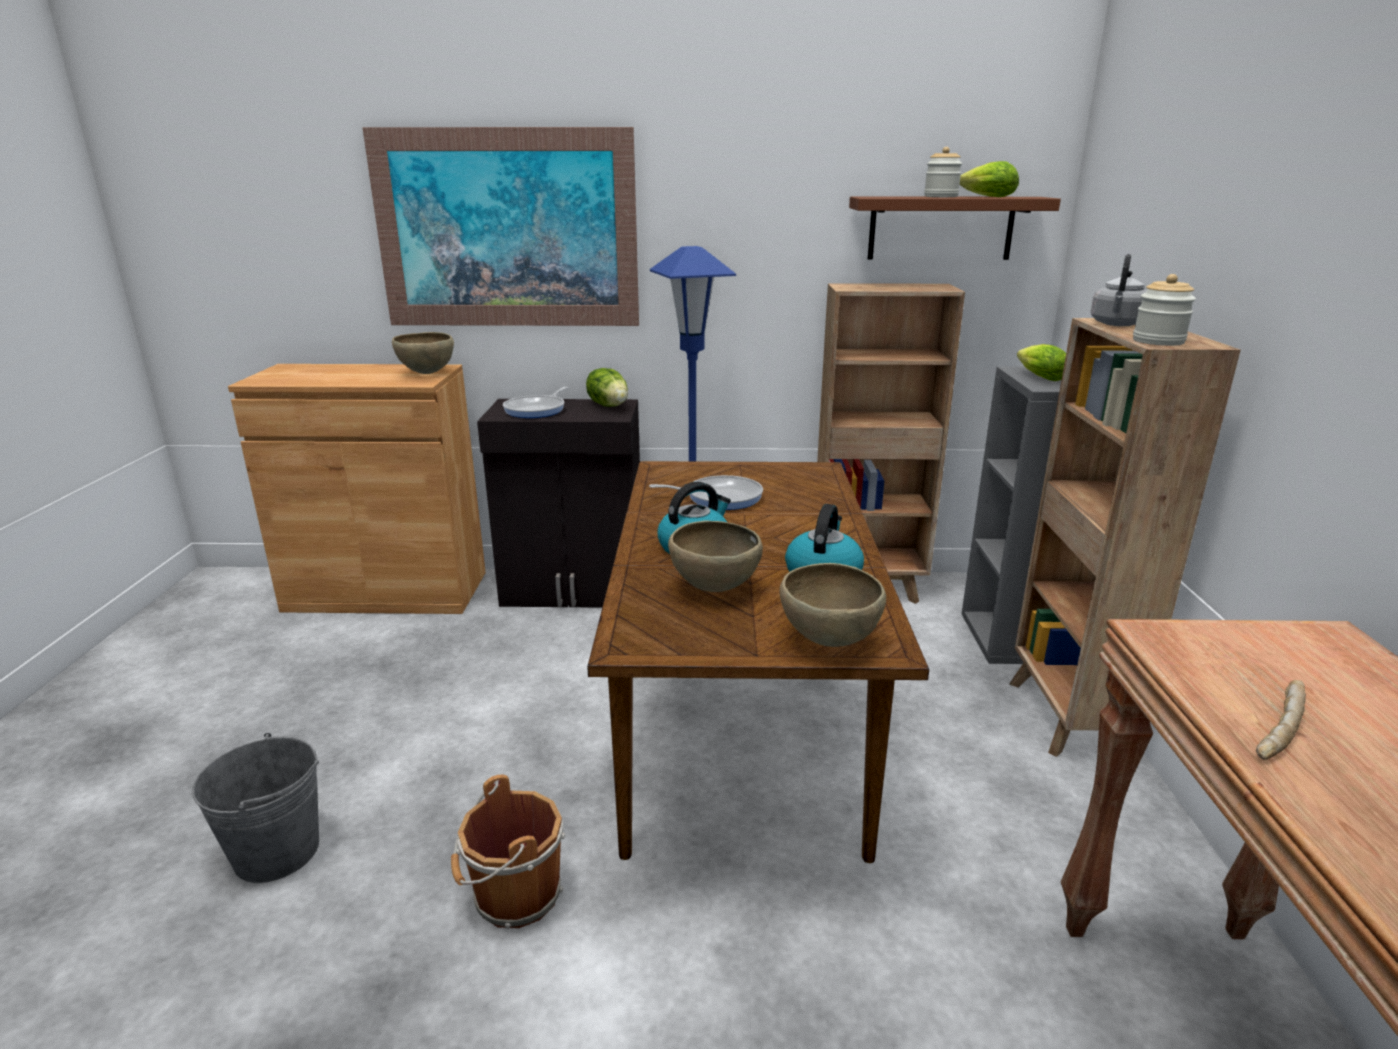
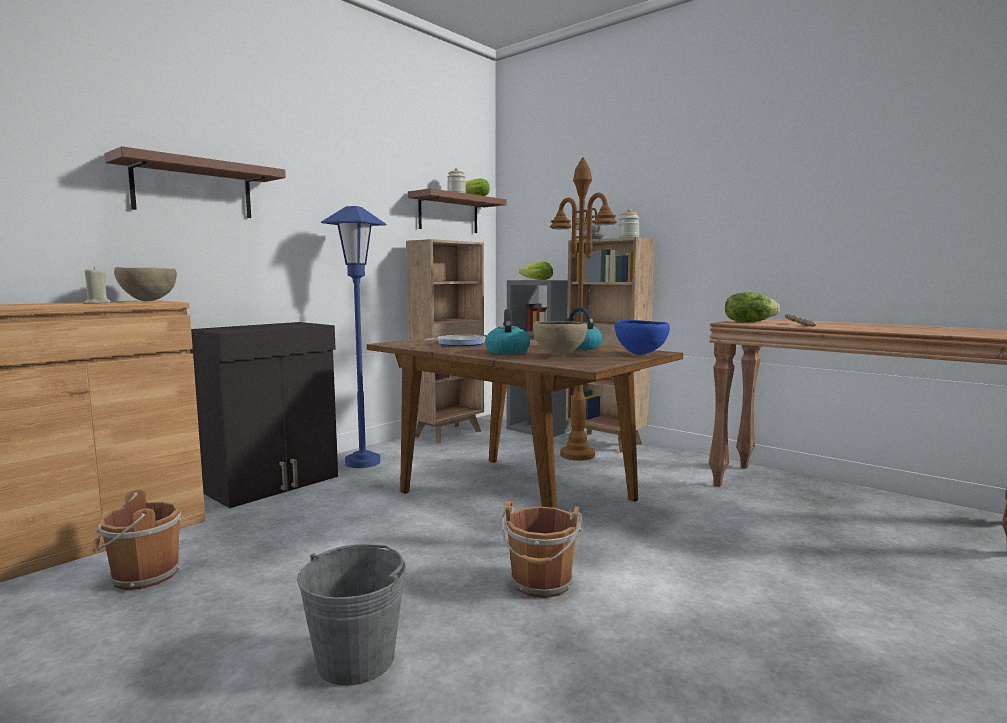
camera: 50 degrees left, 15 degrees down
(343, 656) = (142, 576): none -> brown bucket
(368, 377) = (97, 303): none -> beige candle
(507, 230) = (193, 189): picture -> brown shelf
(537, 410) = (247, 328): frying pan -> none
(609, 405) = (292, 323): lettuce -> lettuce (748, 322)
(828, 641) = (640, 354): brown bowl -> blue bowl
(964, 720) = (577, 455): none -> brown floor lamp

